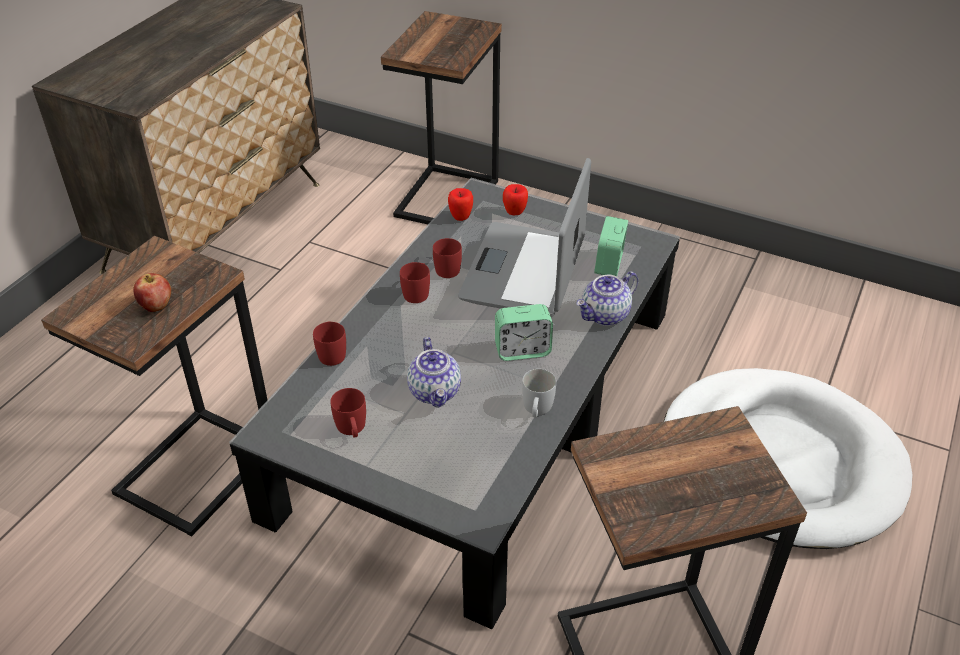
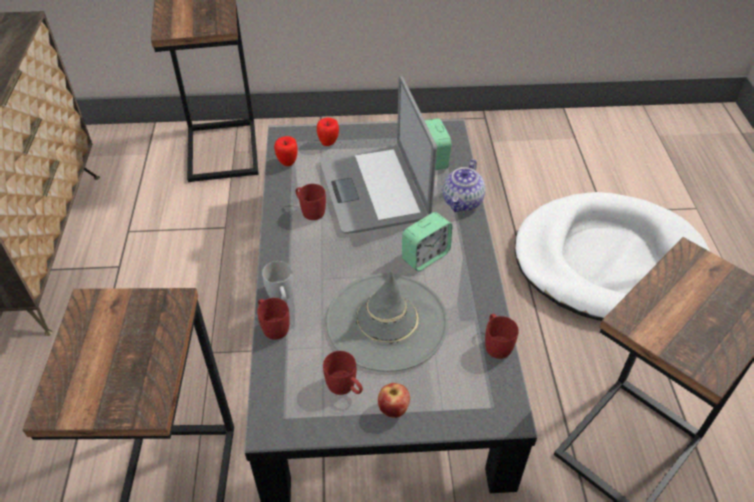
camera: 30 degrees left, 5 degrees up
(156, 306) = (140, 360): apple -> apple (393, 409)
(417, 292) = (303, 241): red mug -> red mug (496, 343)
(435, 392) = (386, 321): teapot -> grey hat
(537, 410) = (475, 301): white mug -> white mug (281, 296)

